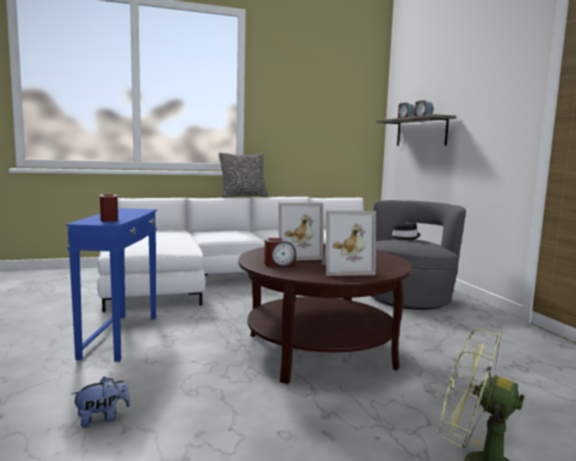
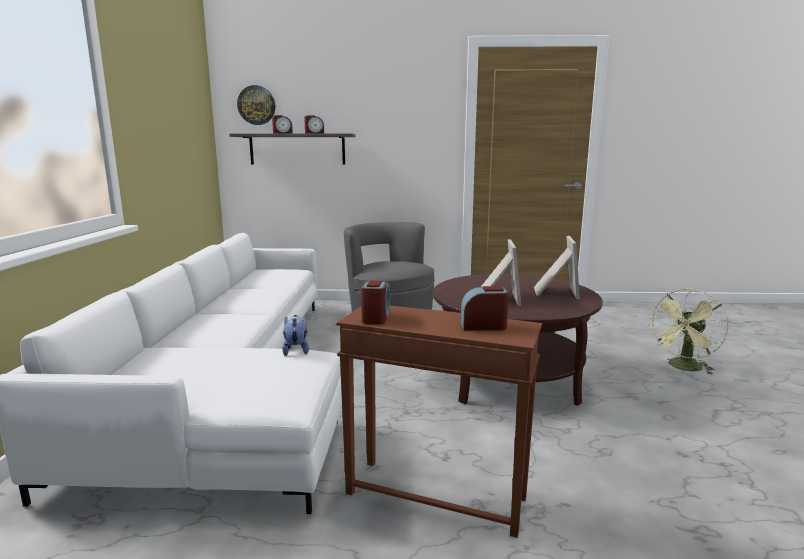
camera: 70 degrees left, 5 degrees up
(102, 418) = (675, 509): plush toy -> plush toy (296, 350)
(121, 336) = (435, 494): blue side table -> brown side table
(243, 197) = (163, 265): pillow -> none
(279, 265) = (539, 307): alarm clock -> alarm clock (376, 317)
(404, 238) = (383, 263): black hat -> none
(405, 96) = (256, 105): none -> wall clock

